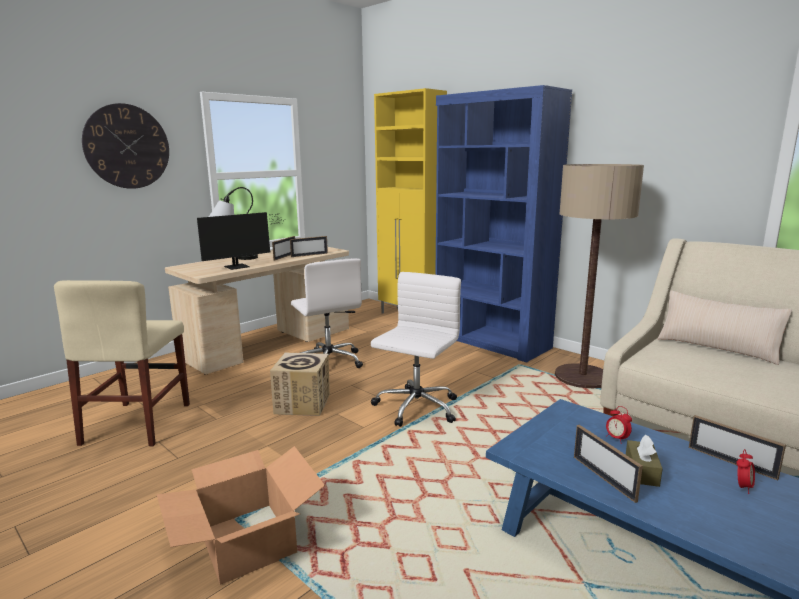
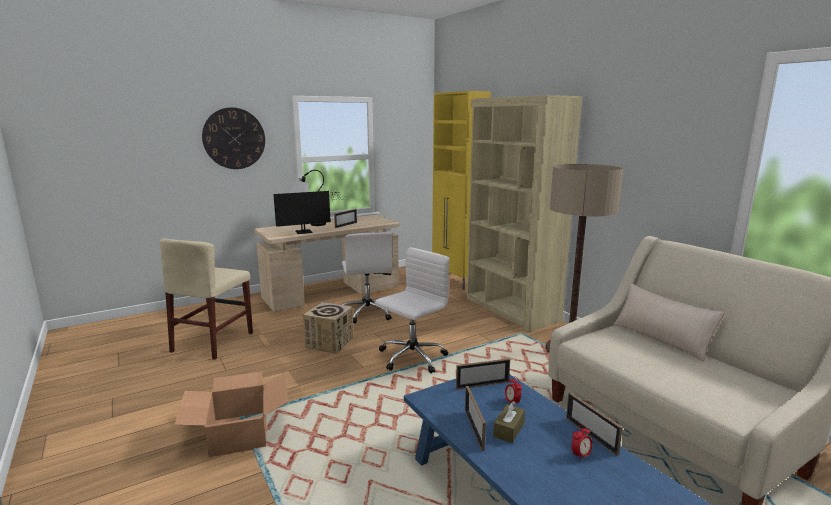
camera: 15 degrees right, 0 degrees up
(309, 255) = (365, 225): picture frame -> picture frame (482, 385)
(491, 341) = (511, 309): blue bookcase -> beige bookcase

